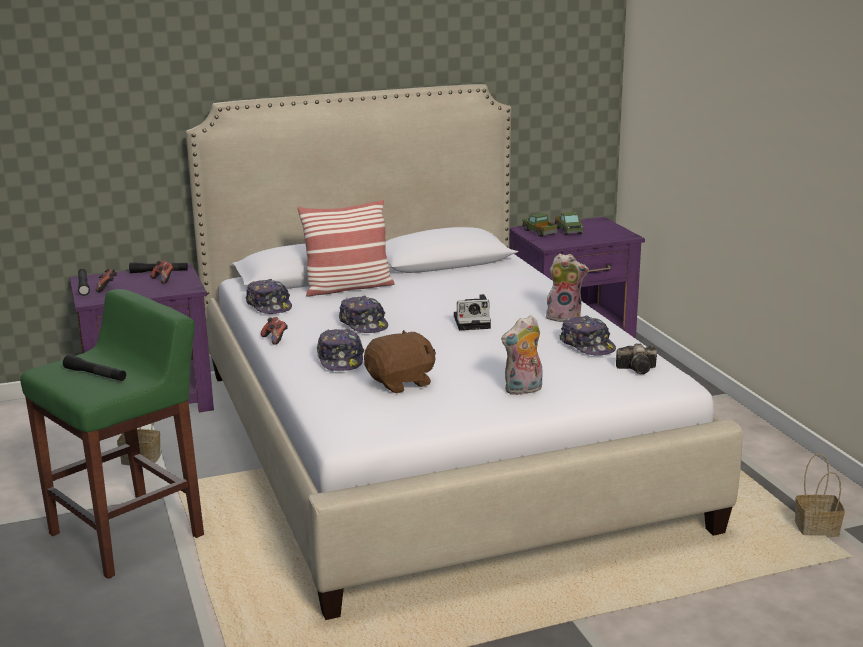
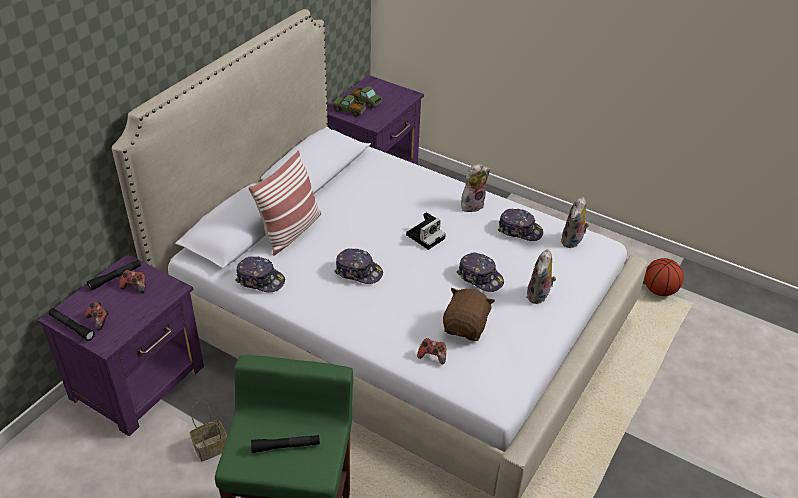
camera: 40 degrees left, 20 degrees up
(275, 339) = (317, 319): game controller -> game controller (432, 356)
(341, 359) = (395, 321): cap -> cap (480, 277)
(639, 369) = (572, 241): camera -> plush toy
(815, 529) = (659, 290): basket -> basketball

